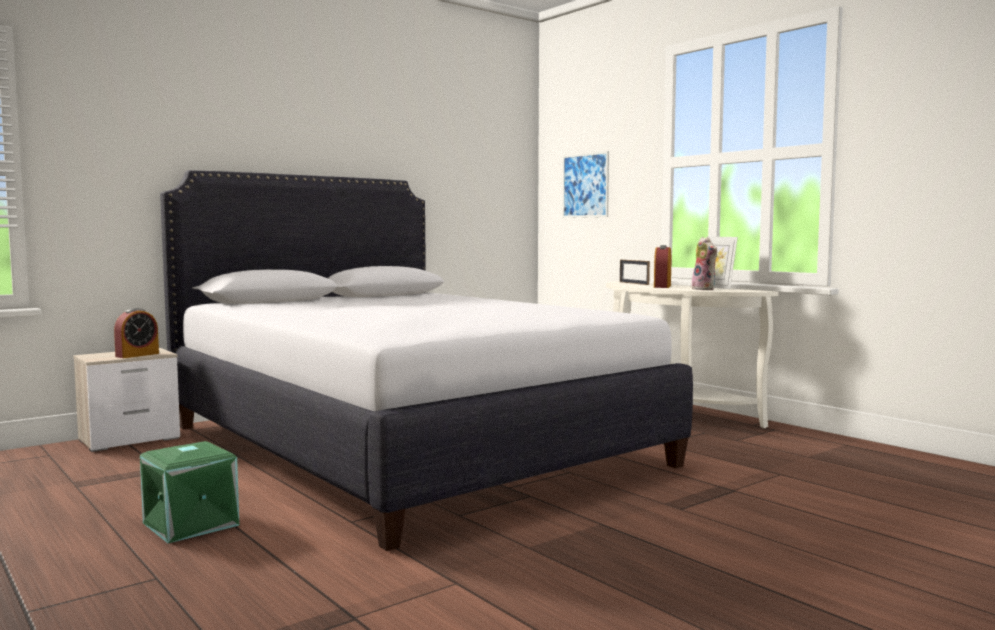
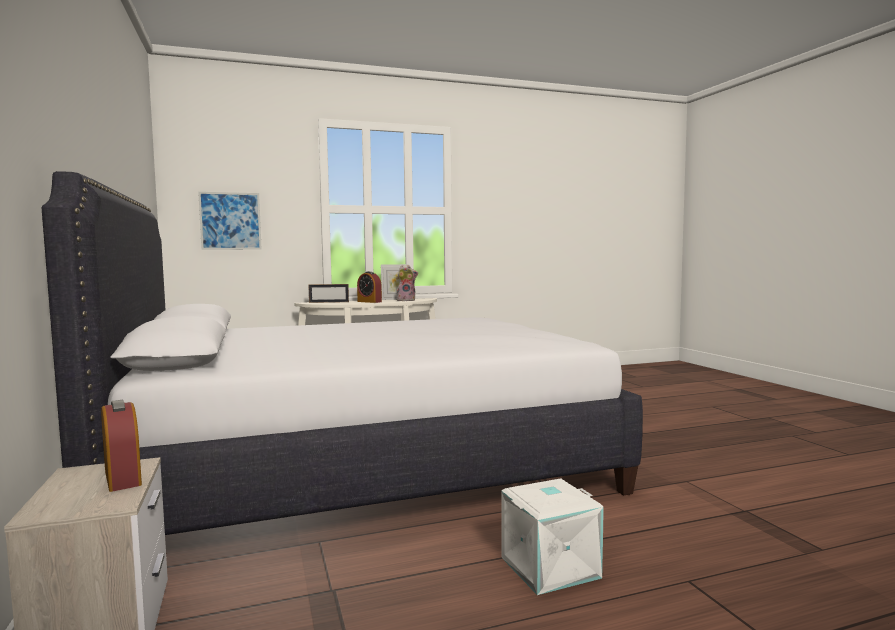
camera: 70 degrees left, 0 degrees up
(192, 524) = (549, 566): green storage box -> white storage box

